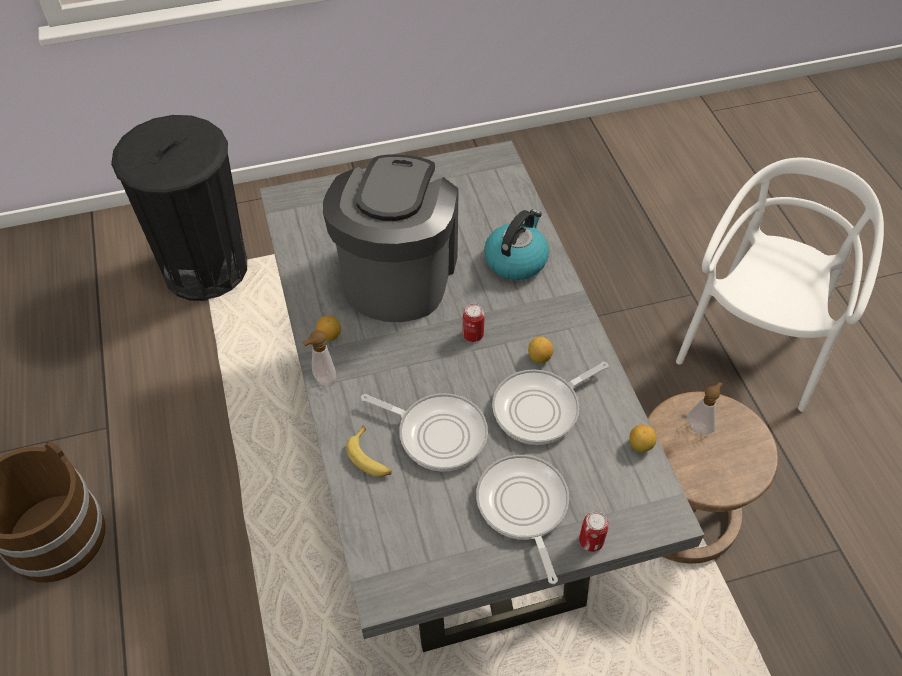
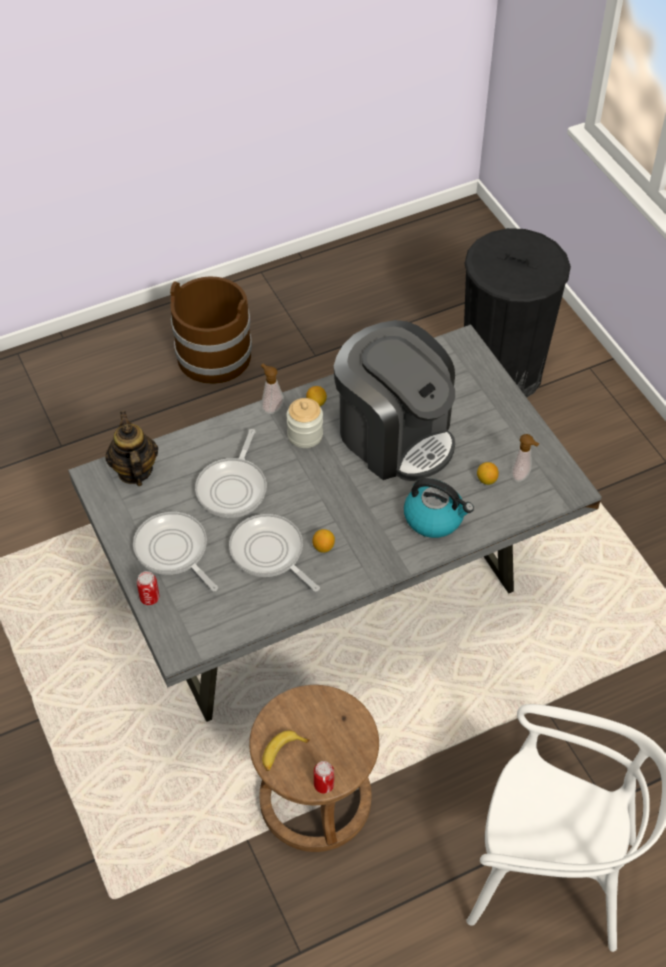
camera: 80 degrees right, 0 degrees up
(370, 458) = (204, 450): banana -> banana (282, 753)
(375, 353) = (305, 435): none -> jar
(385, 542) = (134, 471): none -> teapot
(397, 274) = (395, 435): coffee machine -> coffee machine turned 45 degrees clockwise
(473, 335) = (338, 497): can -> can (323, 785)
(523, 507) = (174, 551): frying pan -> frying pan turned 105 degrees counterclockwise
(640, 445) = (244, 627): lemon -> lemon (486, 480)
(699, 427) = (334, 731): soap dispenser -> soap dispenser (522, 477)

